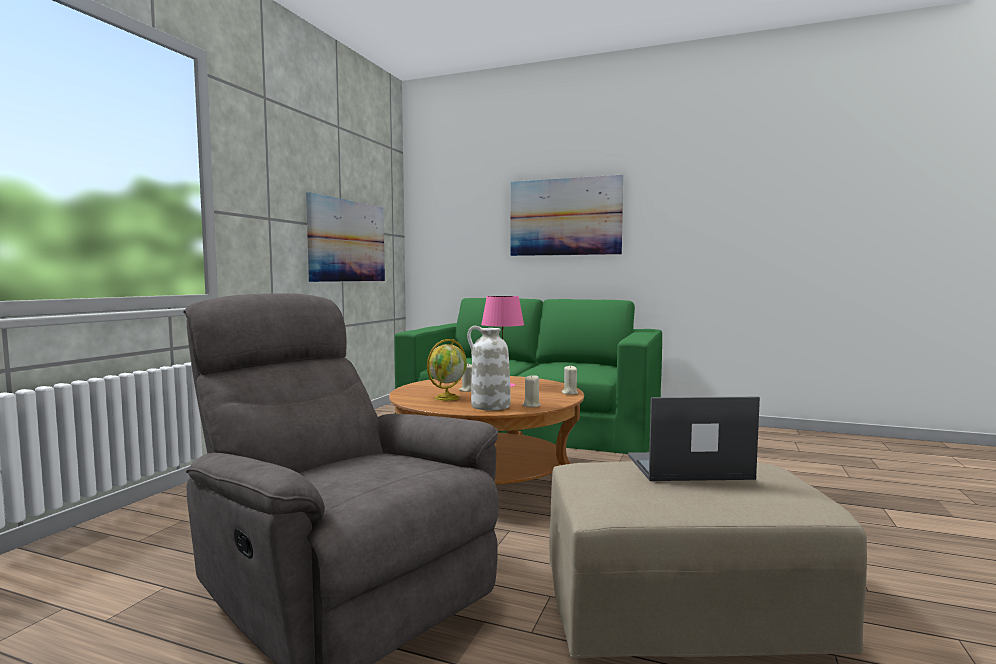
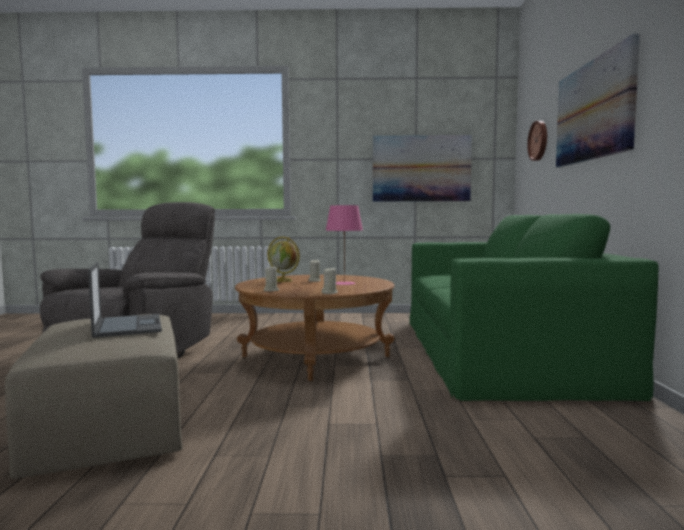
camera: 70 degrees right, 0 degrees up
(465, 226) = (539, 140): none -> wall clock
(490, 406) = (263, 286): white vase -> none

